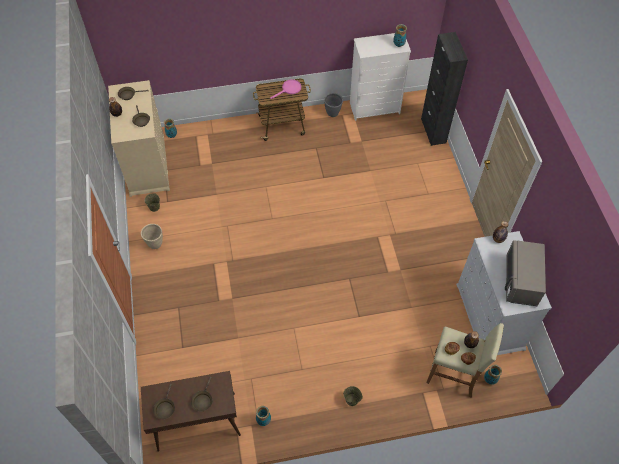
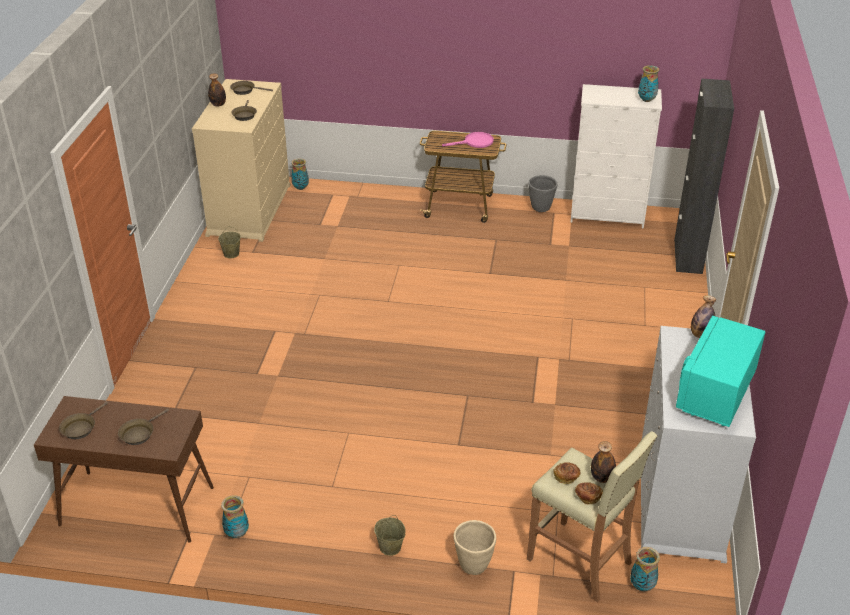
camera: 20 degrees right, 20 degrees down
(155, 244) = (208, 291): beige planter -> beige planter (473, 565)
(520, 281) = (715, 392): grey microwave -> turquoise microwave

